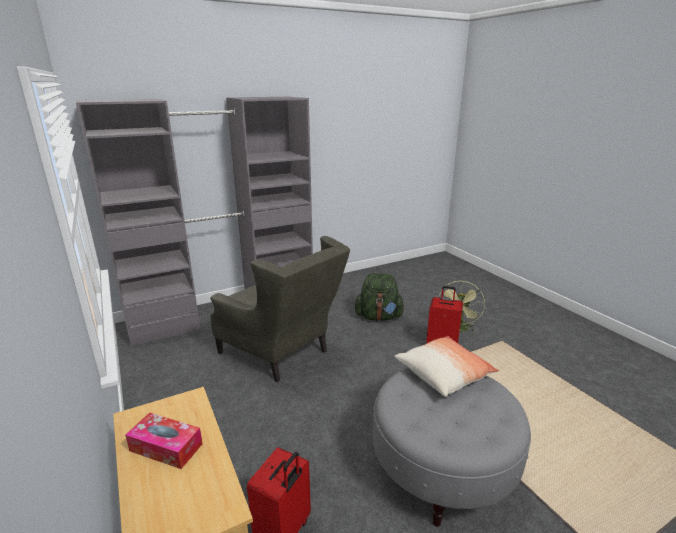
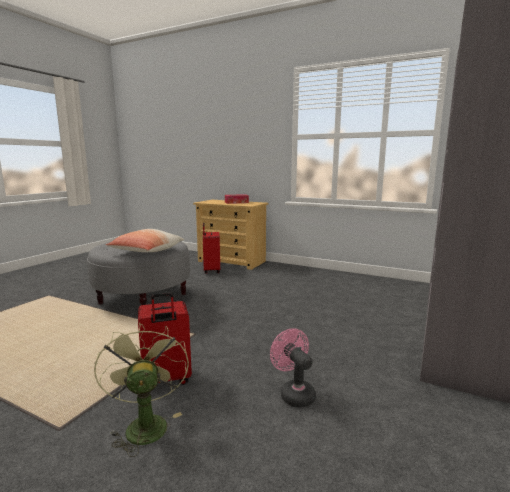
camera: 145 degrees right, 10 degrees down
(282, 353) = (325, 314): grey armchair -> none
(378, 317) = (294, 393): green backpack -> pink fan

